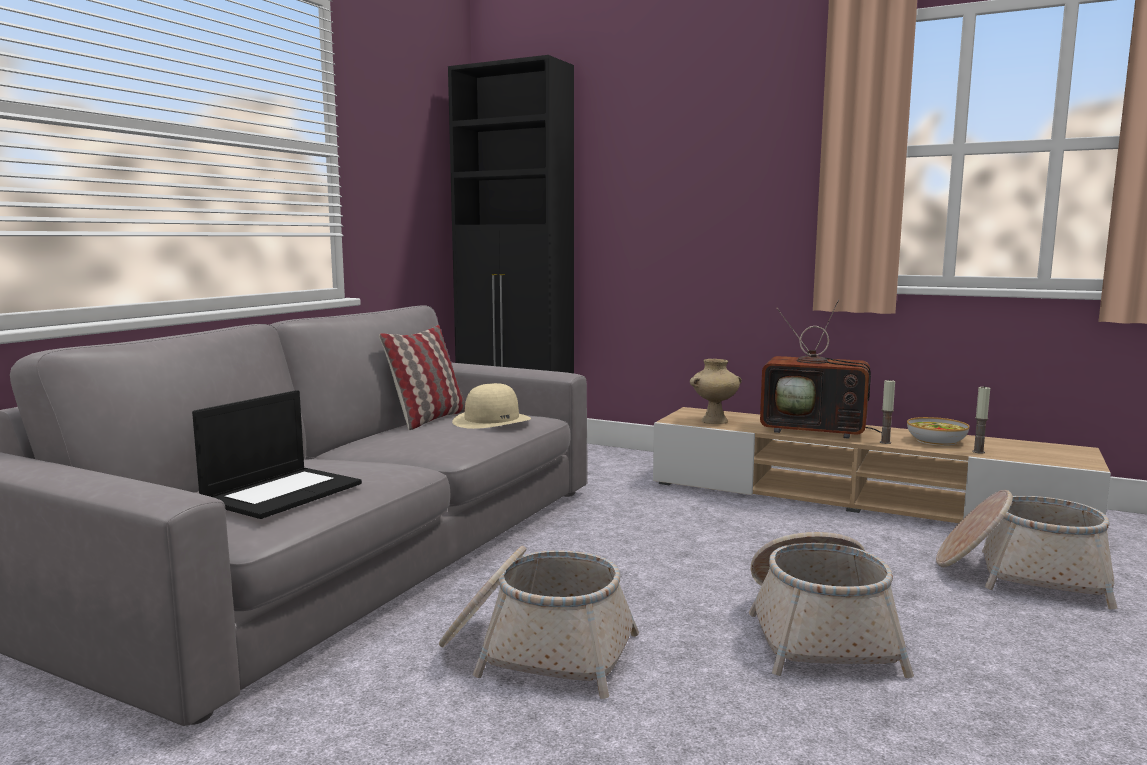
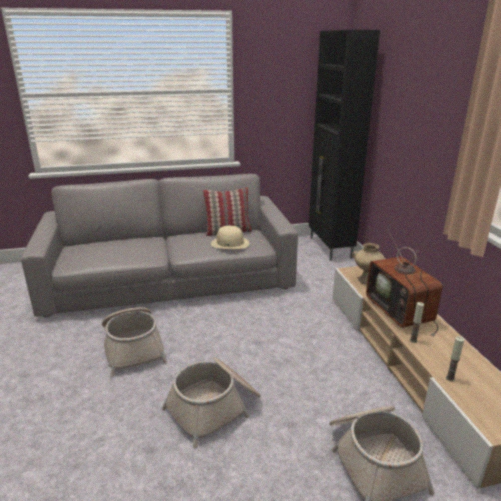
camera: 50 degrees right, 15 degrees up
(283, 492) = (98, 254): laptop -> none
(936, 441) = (450, 356): bowl -> none

